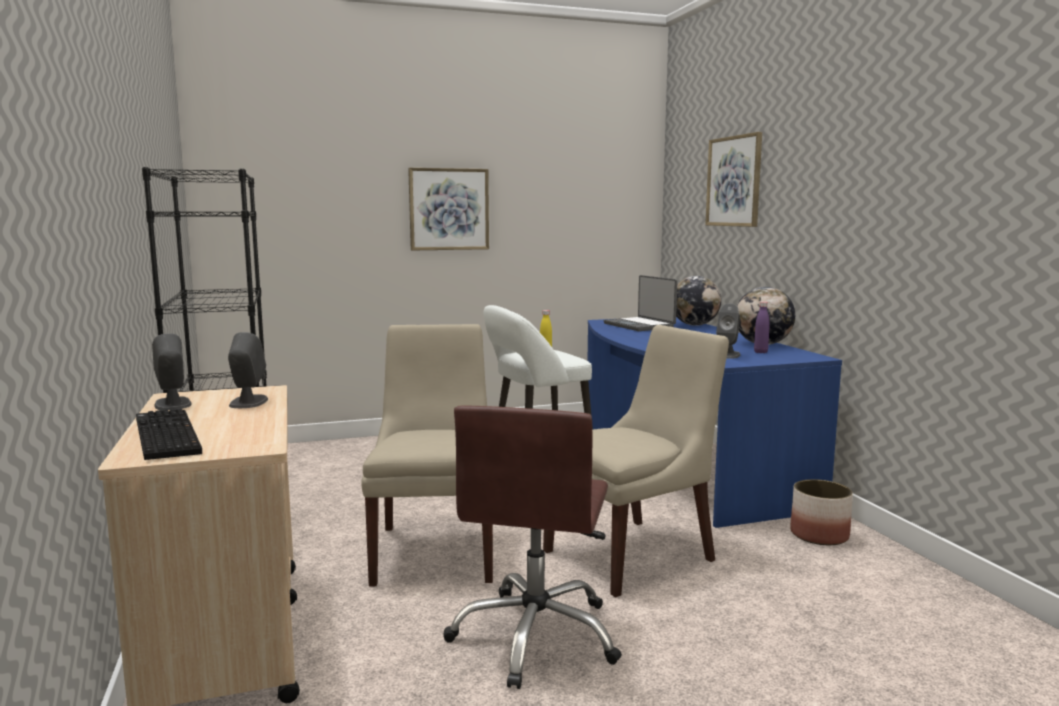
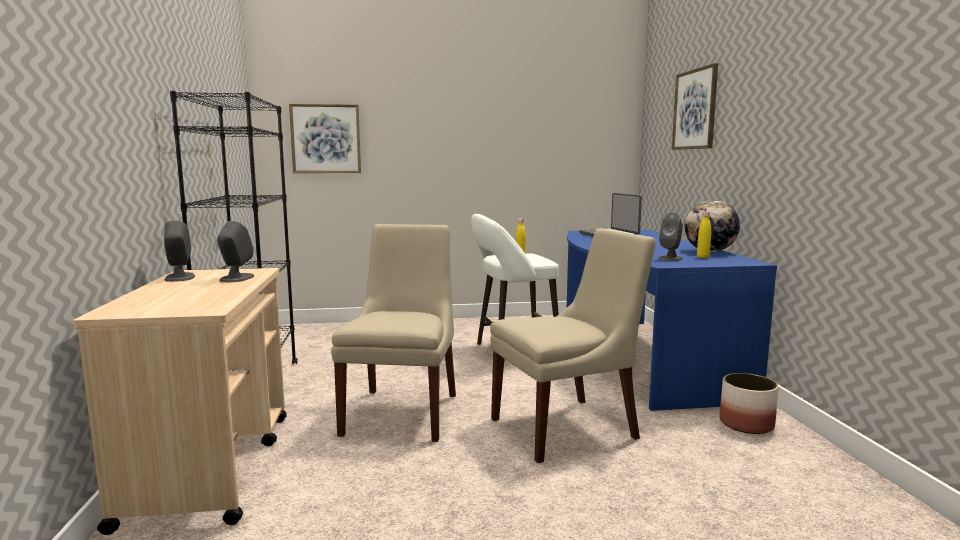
camera: 10 degrees right, 0 degrees up
(163, 436) = (147, 299): keyboard -> none
(449, 209) = (456, 138): picture -> picture (326, 139)
(536, 636) = (456, 490): brown office chair -> none
(694, 325) = (658, 236): globe -> none
(760, 352) = (703, 257): purple bottle -> yellow bottle

